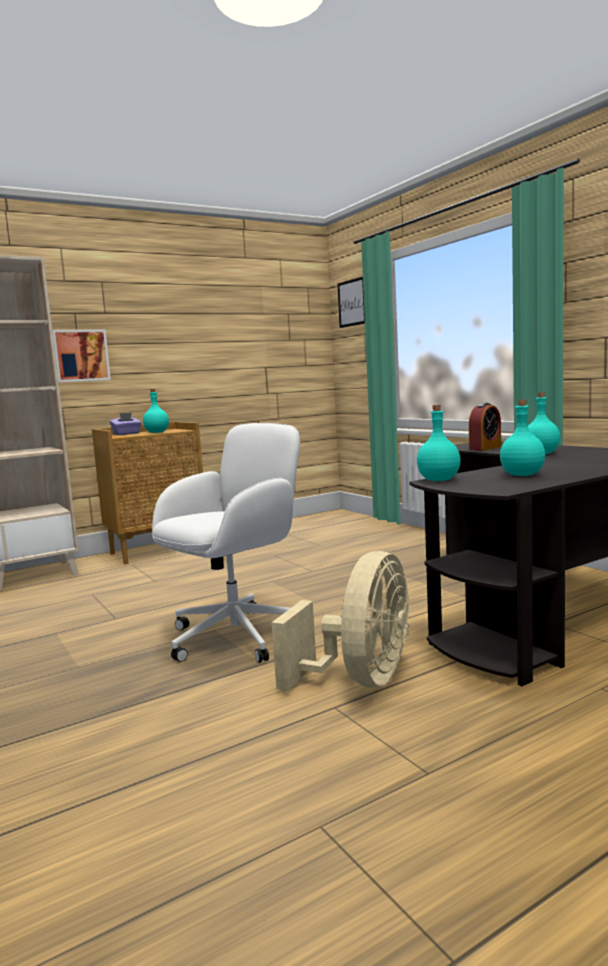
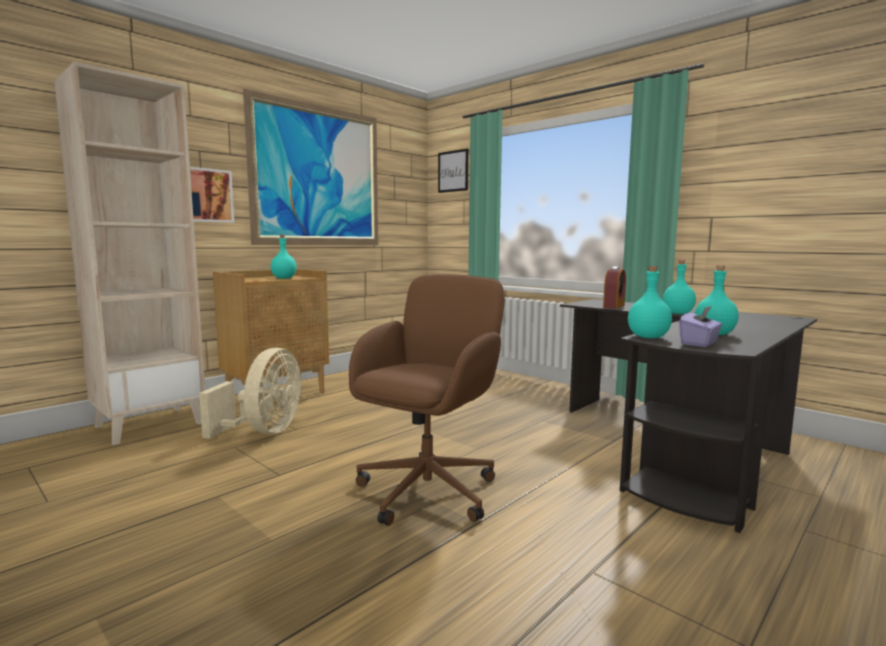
camera: 15 degrees left, 0 degrees up
(127, 434) = (251, 278): purple tissue box -> purple tissue box (699, 343)
(198, 324) = (318, 176): none -> picture
(236, 637) = (427, 492): white office chair -> brown office chair
(361, 680) = (591, 536): beige fan -> beige fan (264, 431)

